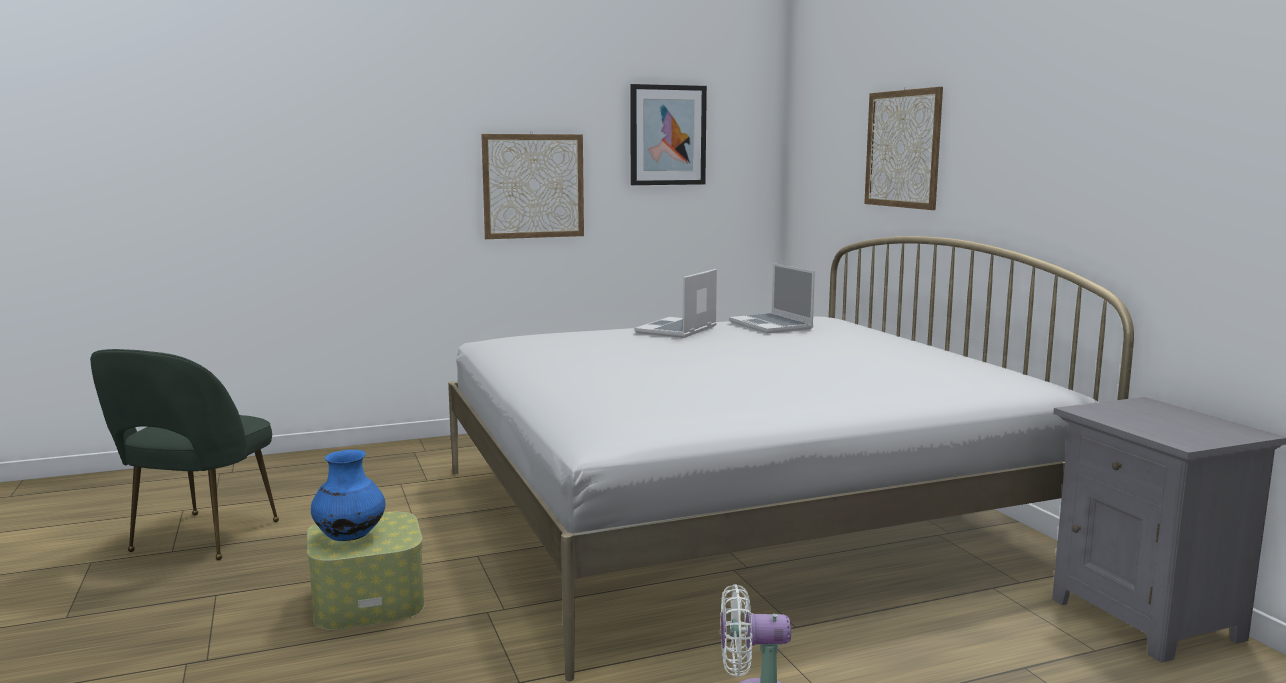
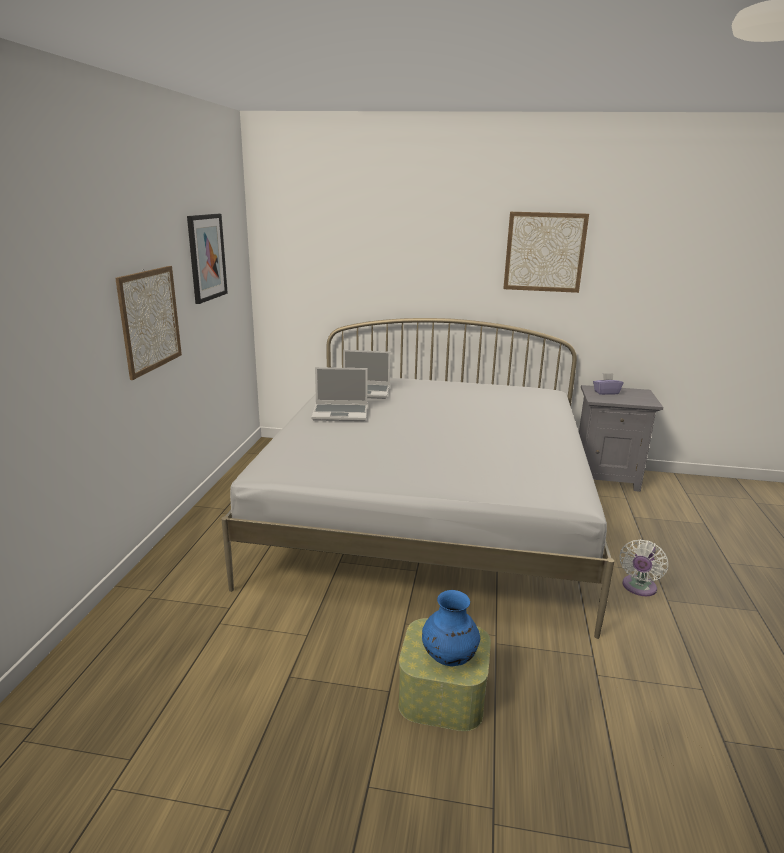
camera: 60 degrees left, 10 degrees up
(198, 541) = (221, 785): green chair -> none
(677, 330) = (341, 413): laptop -> laptop turned 60 degrees counterclockwise
(903, 147) = (392, 262): picture -> picture (544, 251)
(1149, 412) = (606, 392): none -> purple tissue box

